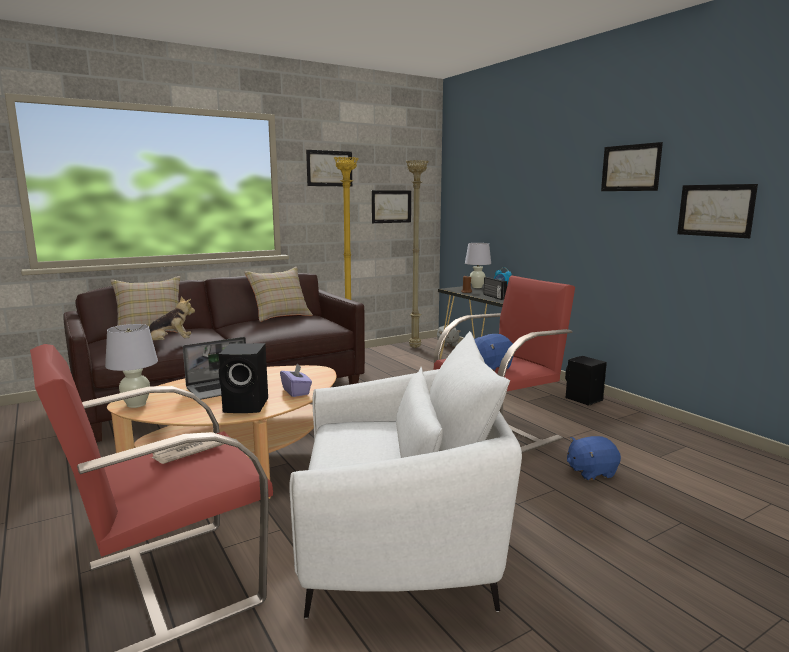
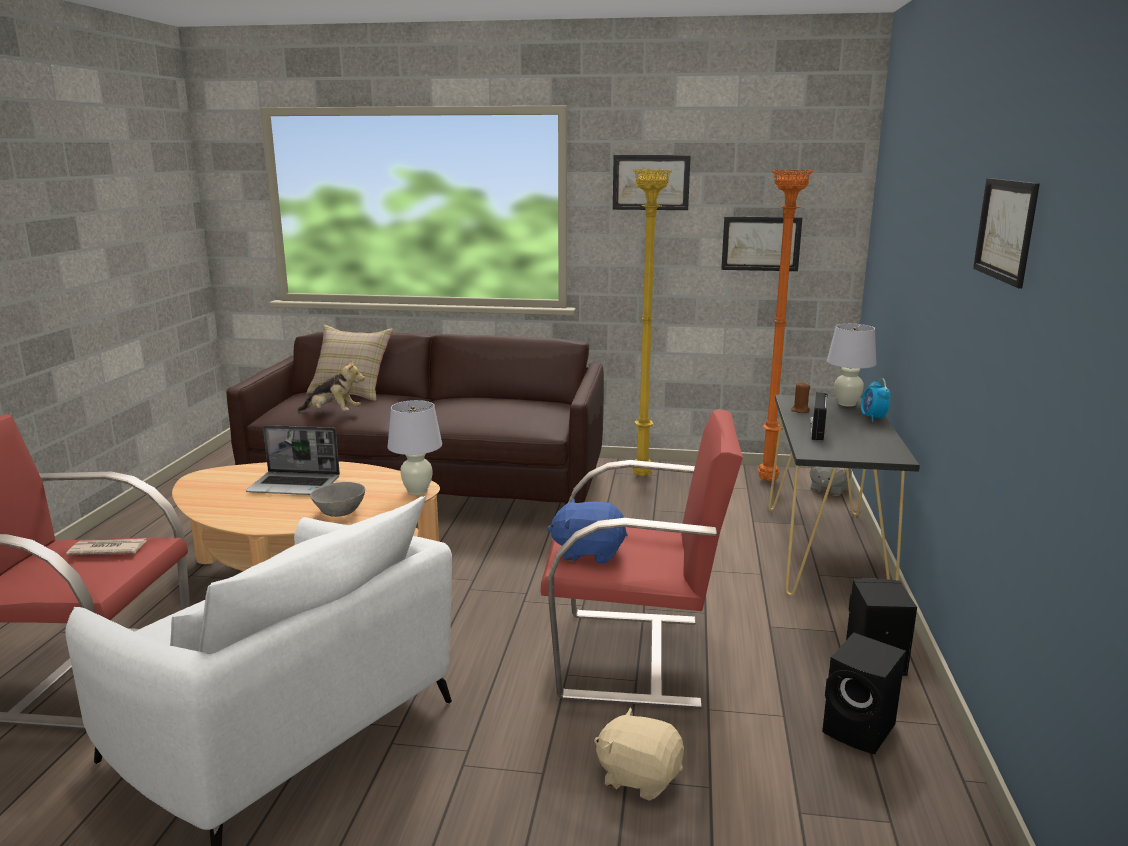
camera: 40 degrees right, 5 degrees up
(136, 404) = (203, 481): white table lamp -> white table lamp (417, 491)
(248, 405) = (268, 514): black speaker -> black speaker (861, 730)
(280, 316) = (510, 398): beige pillow -> none
(296, 391) = (339, 512): purple tissue box -> grey bowl
(415, 348) = (768, 481): beige floor lamp -> orange floor lamp
(591, 472) = (639, 776): blue plush toy -> beige plush toy
(715, 210) = (1069, 358): picture -> none

